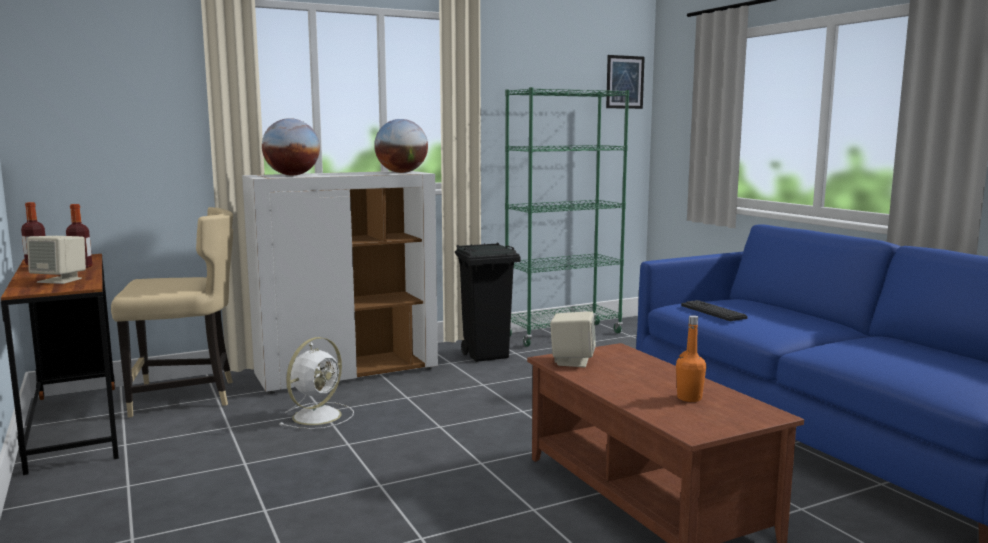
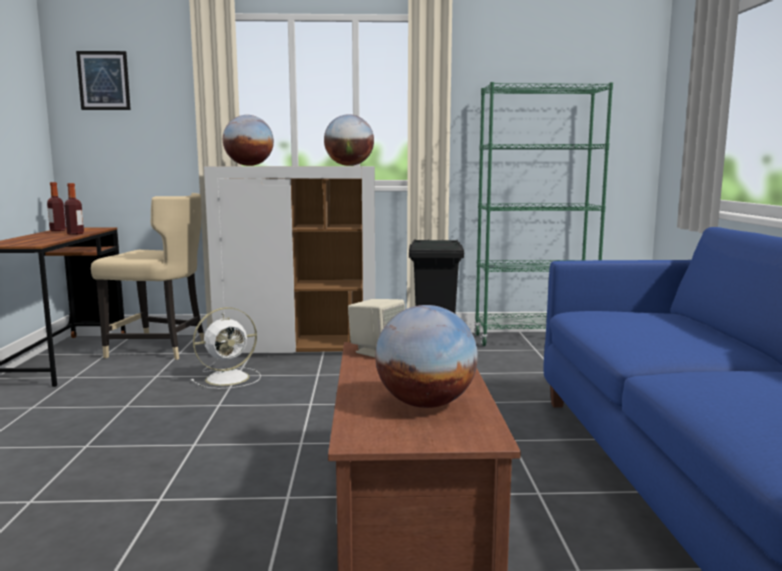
camera: 25 degrees right, 0 degrees up
(60, 280) = (35, 240): beige speaker -> none
(625, 82) = (628, 78): picture -> picture (103, 80)
(689, 398) = (425, 404): orange bottle -> globe
(713, 312) = (607, 321): keyboard -> none

